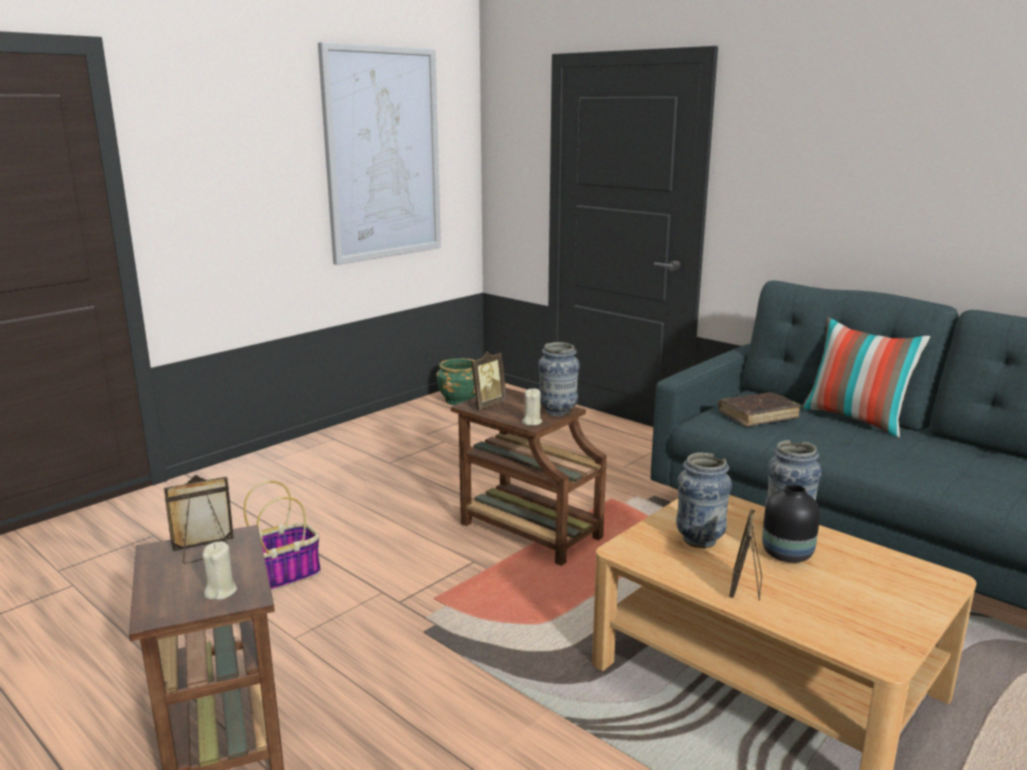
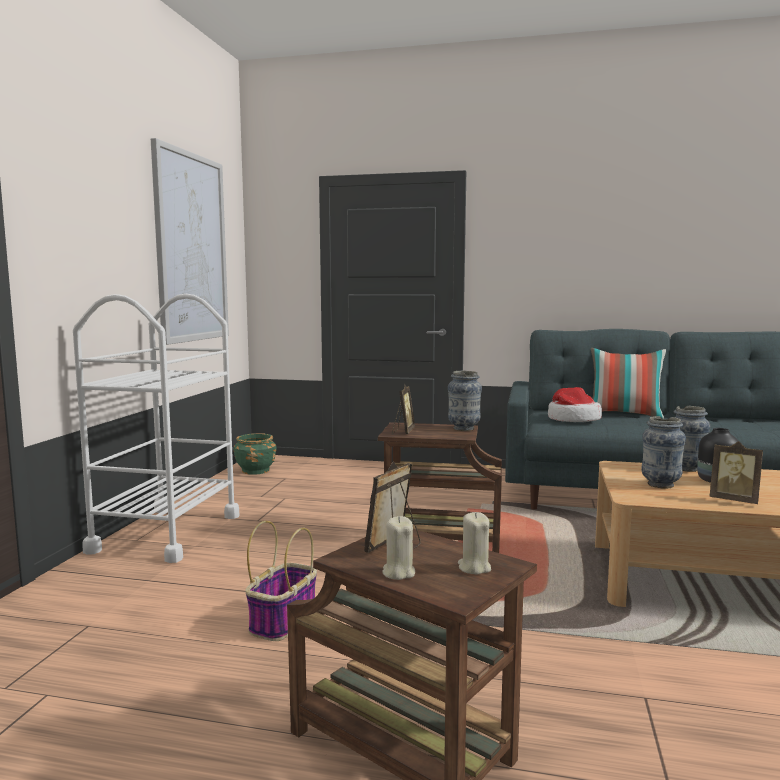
camera: 30 degrees left, 10 degrees down
(302, 458) = (166, 533): none -> white cart
(531, 422) = (459, 435): beige candle -> beige candle (398, 572)
(745, 588) = (734, 500): picture frame -> picture frame turned 45 degrees counterclockwise
(758, 416) = (572, 419): brown book -> hat

